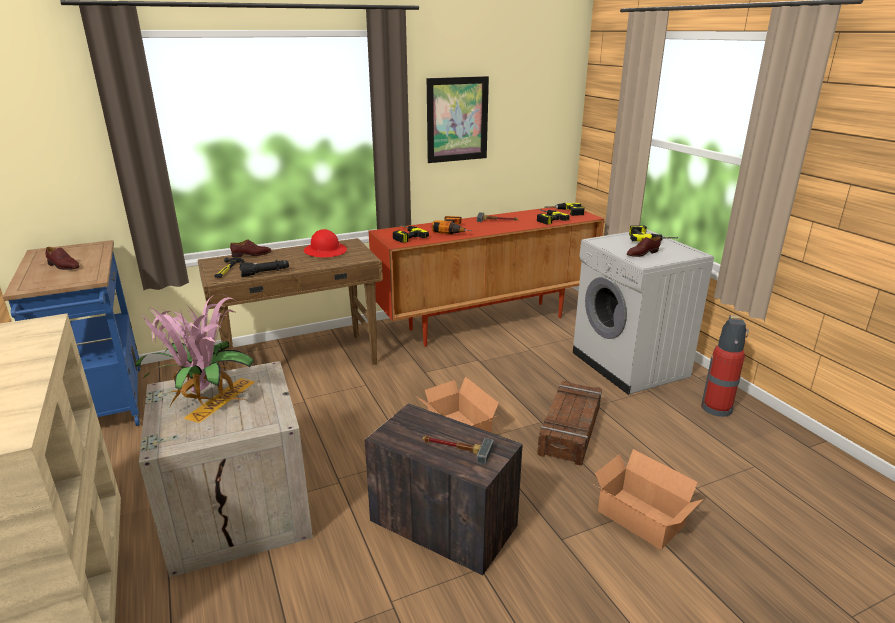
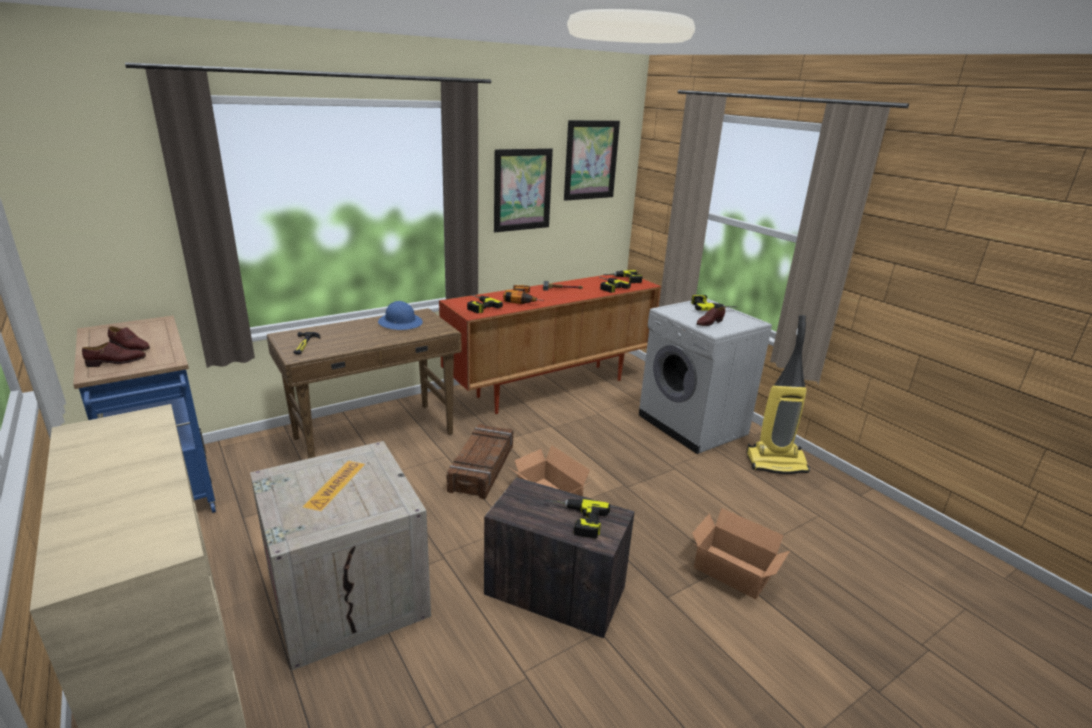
camera: 10 degrees left, 0 degrees up
(203, 400) = (317, 487): potted plant -> none
(251, 255) = (324, 328): brown shoe -> brown shoe (116, 362)
(265, 273) = (346, 348): black flashlight -> none
(325, 251) = (400, 323): red hard hat -> blue hard hat
(455, 448) = (574, 520): hammer -> power drill
(531, 88) = (591, 160): none -> picture
(569, 429) = (651, 491): crate -> crate (481, 468)
(716, 408) = (776, 463): fire extinguisher -> vacuum cleaner

